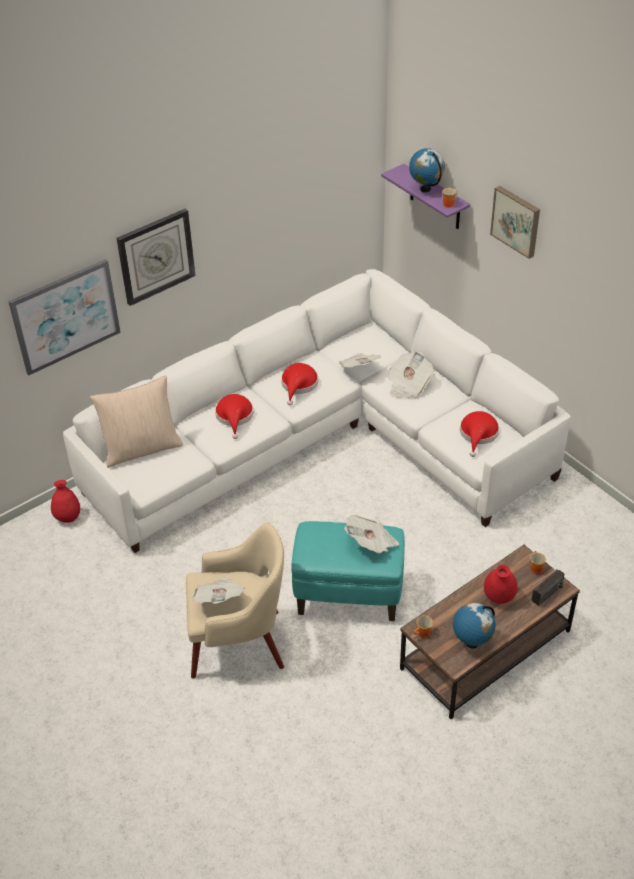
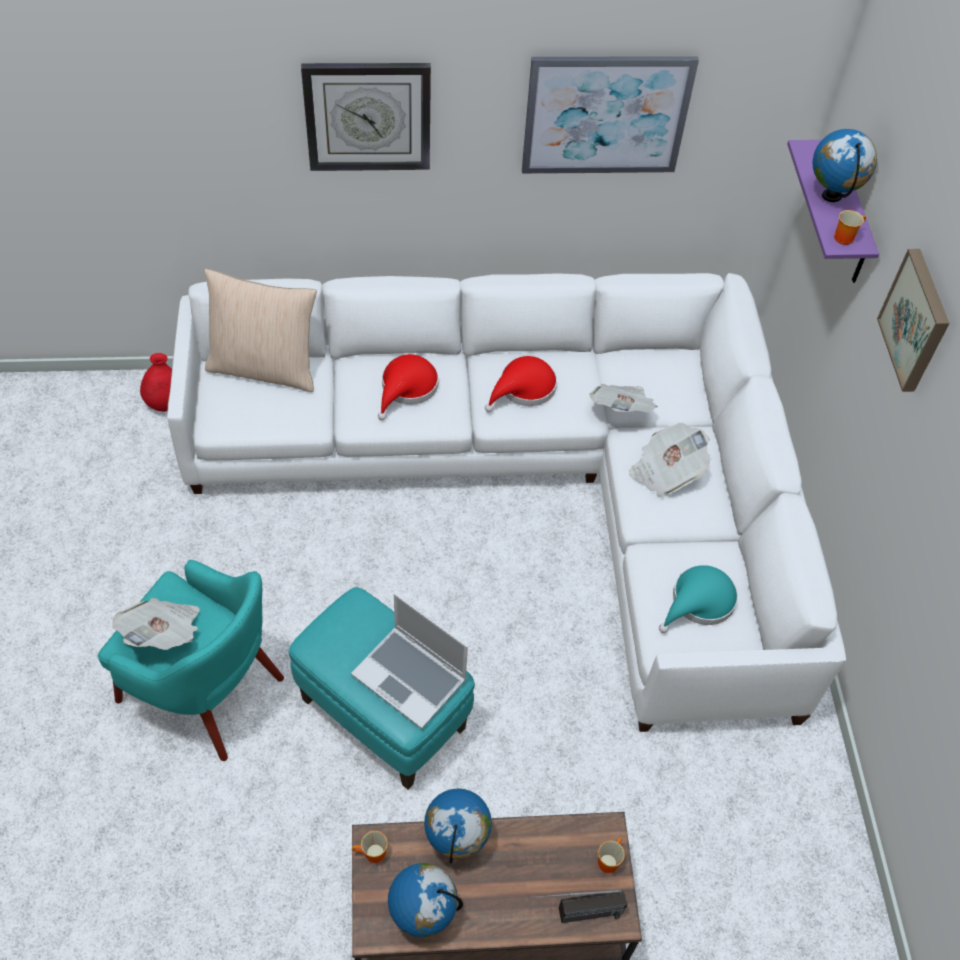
camera: 30 degrees right, 10 degrees up
(66, 316) = (205, 146): picture -> picture (606, 115)
(239, 643) = (205, 691): beige armchair -> turquoise armchair
(371, 544) = (411, 677): newspaper -> laptop
(458, 603) = (457, 840): none -> globe
(478, 434) = (699, 602): red hat -> turquoise hat
(498, 597) = (518, 870): red vase -> none

